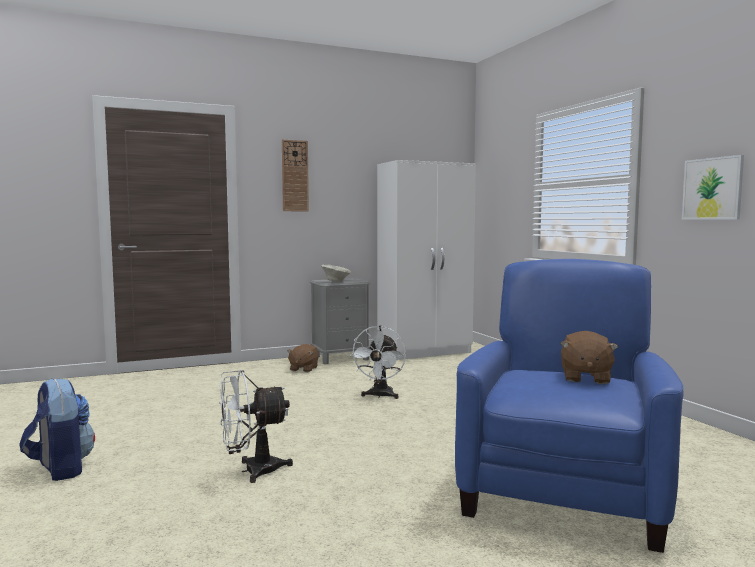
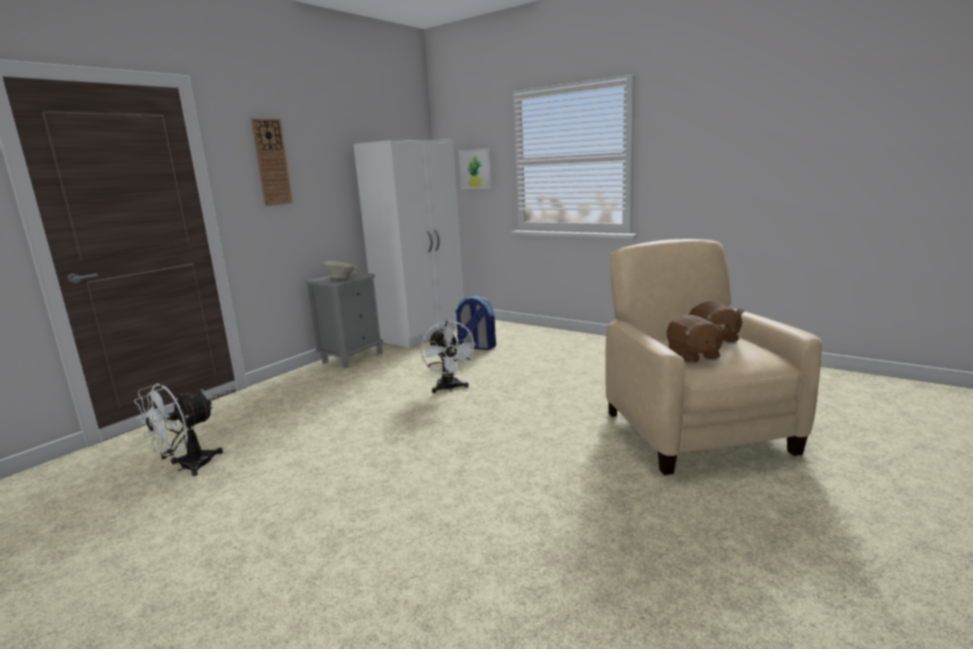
camera: 30 degrees left, 10 degrees up
(60, 469) = (231, 580): backpack -> backpack (476, 347)
(252, 471) = (449, 500): white fan -> white fan (187, 467)
(303, 369) = (331, 378): brown plush toy -> brown plush toy (693, 356)
(563, 491) = (695, 430): blue armchair -> beige armchair
(712, 188) = (704, 166): picture -> picture (476, 169)

